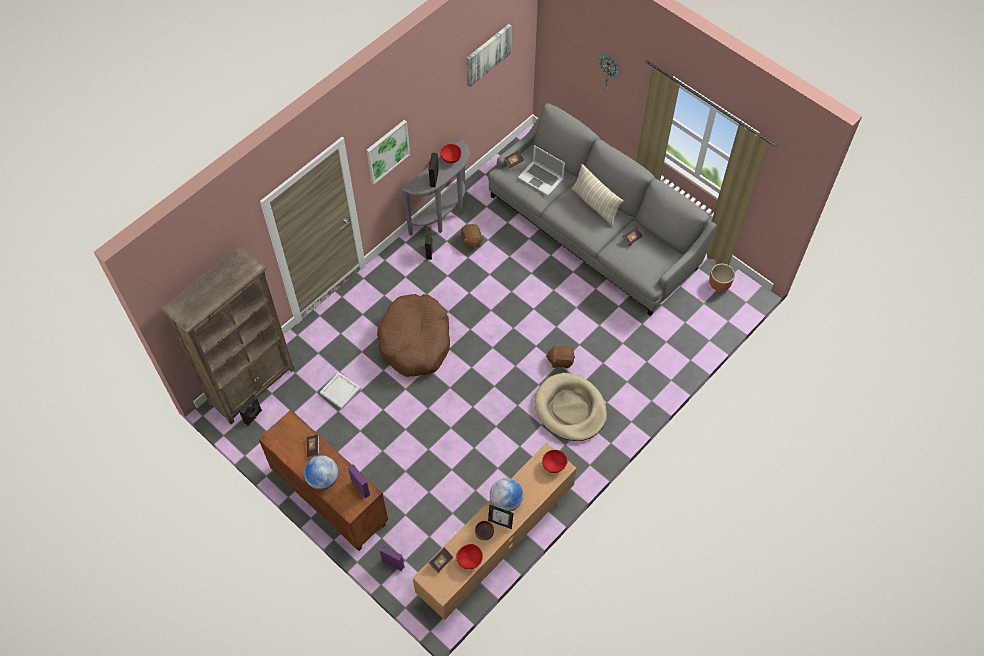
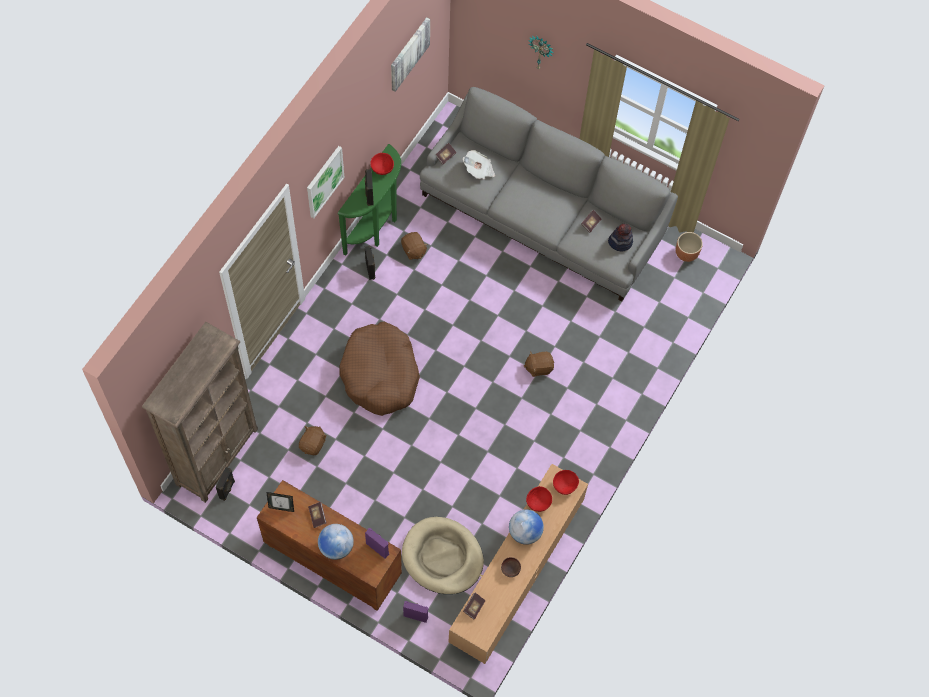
camera: 15 degrees left, 5 degrees up
(339, 391) = (313, 444): white tray -> brown plush toy
(443, 216) = (376, 226): grey console table -> green console table
(469, 560) = (502, 600): red bowl -> red bowl (538, 502)
(500, 523) = (524, 556): picture frame -> picture frame (281, 508)
(541, 178) = (479, 170): laptop -> newspaper
(570, 409) = (560, 418): beige dog bed -> beige dog bed (442, 557)
(595, 204) = (543, 191): pillow -> none
(656, 258) = (620, 242): none -> hat

